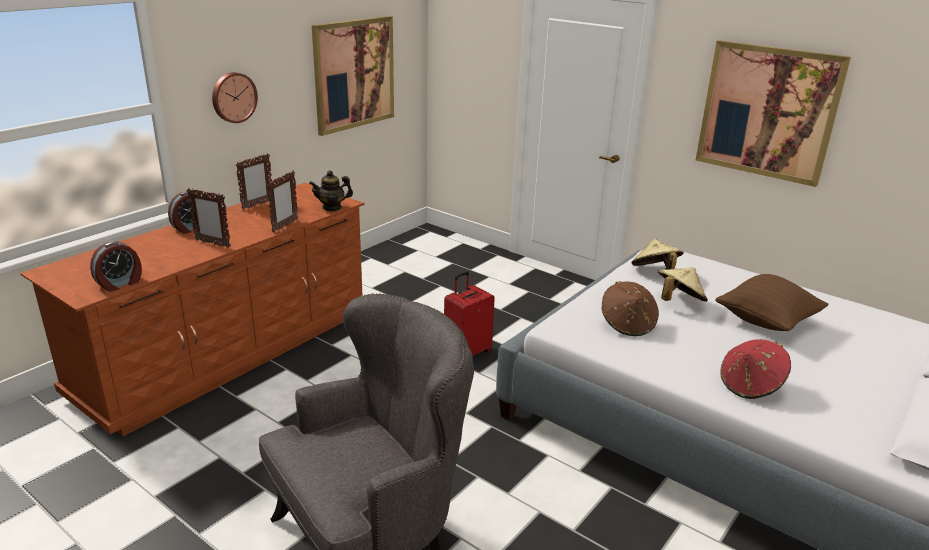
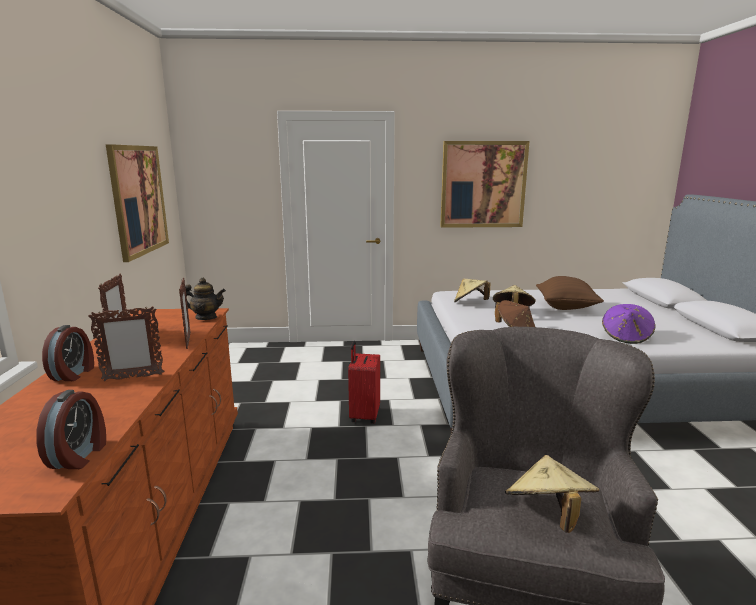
camera: 40 degrees left, 10 degrees down
(233, 97) = (54, 217): wall clock -> none
(332, 207) = (206, 317): teapot -> teapot turned 120 degrees counterclockwise
(336, 466) = (548, 515): none -> beige hat
(751, 386) = (626, 337): red hat -> purple hat

